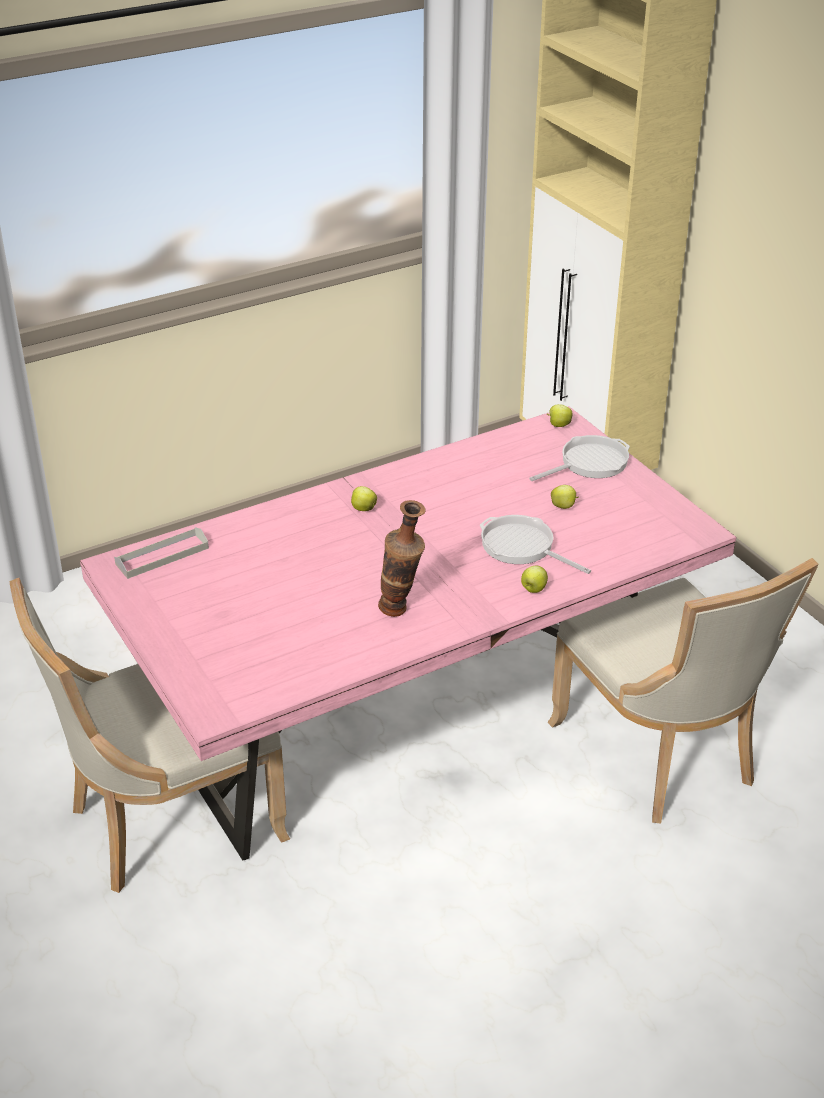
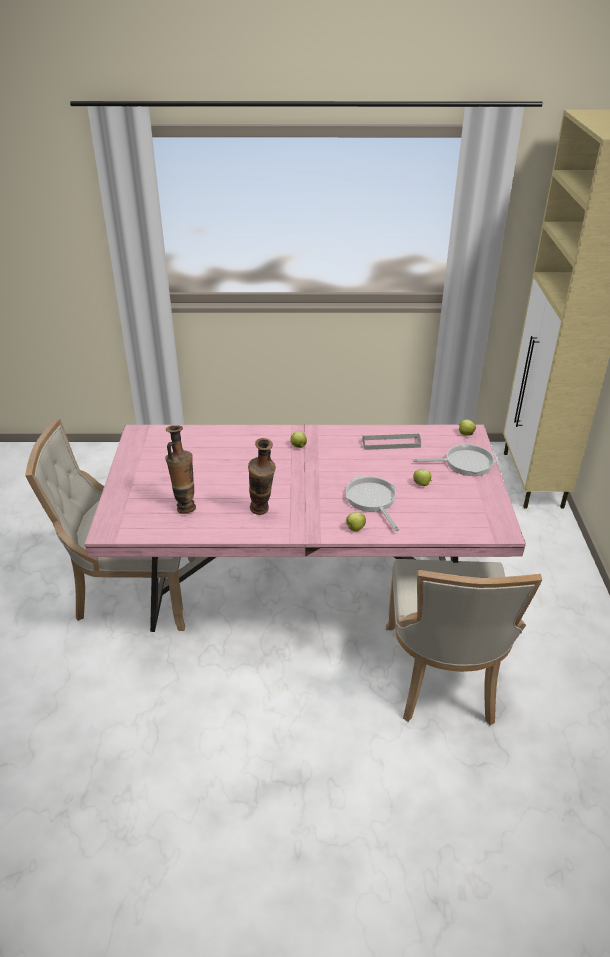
camera: 30 degrees right, 0 degrees up
(162, 556) = (166, 436): grey tray -> grey tray (391, 443)
(288, 640) = (185, 506): none -> vase

